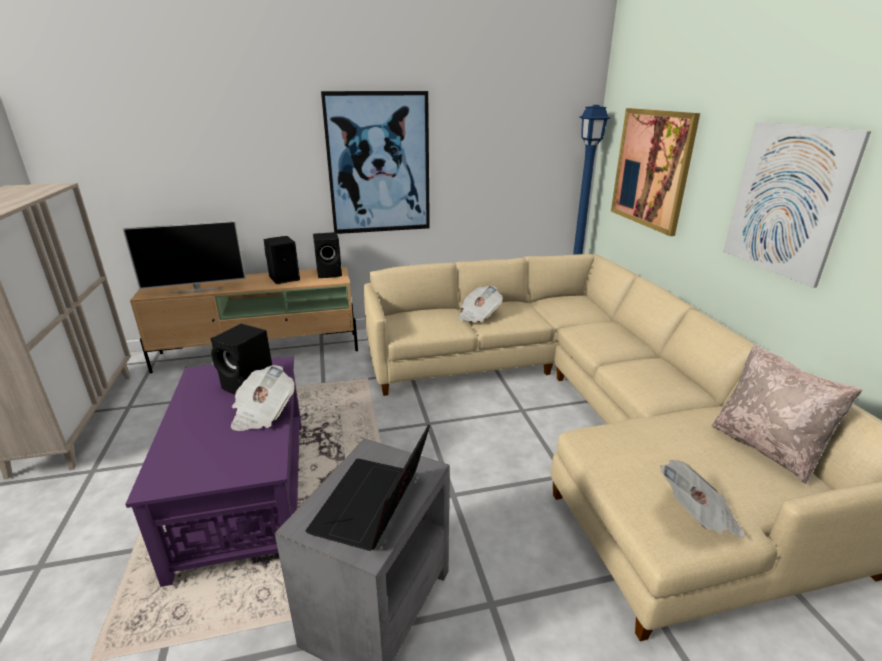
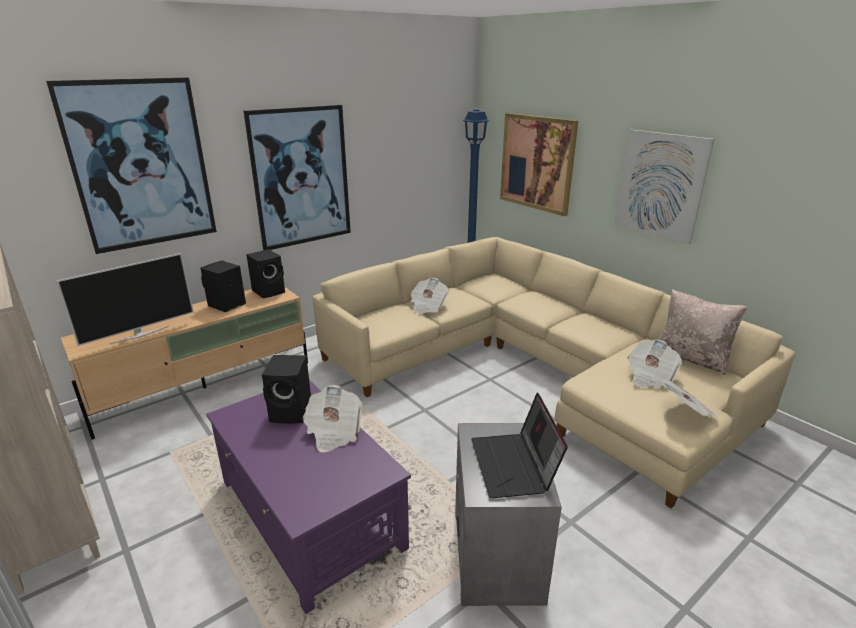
camera: 25 degrees left, 0 degrees up
(221, 137) = (141, 165): none -> picture
(680, 454) = (649, 376): none -> newspaper

